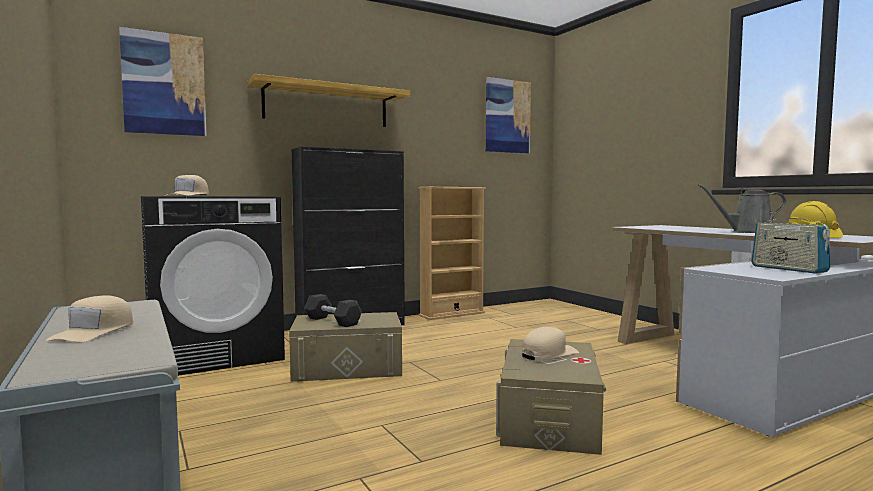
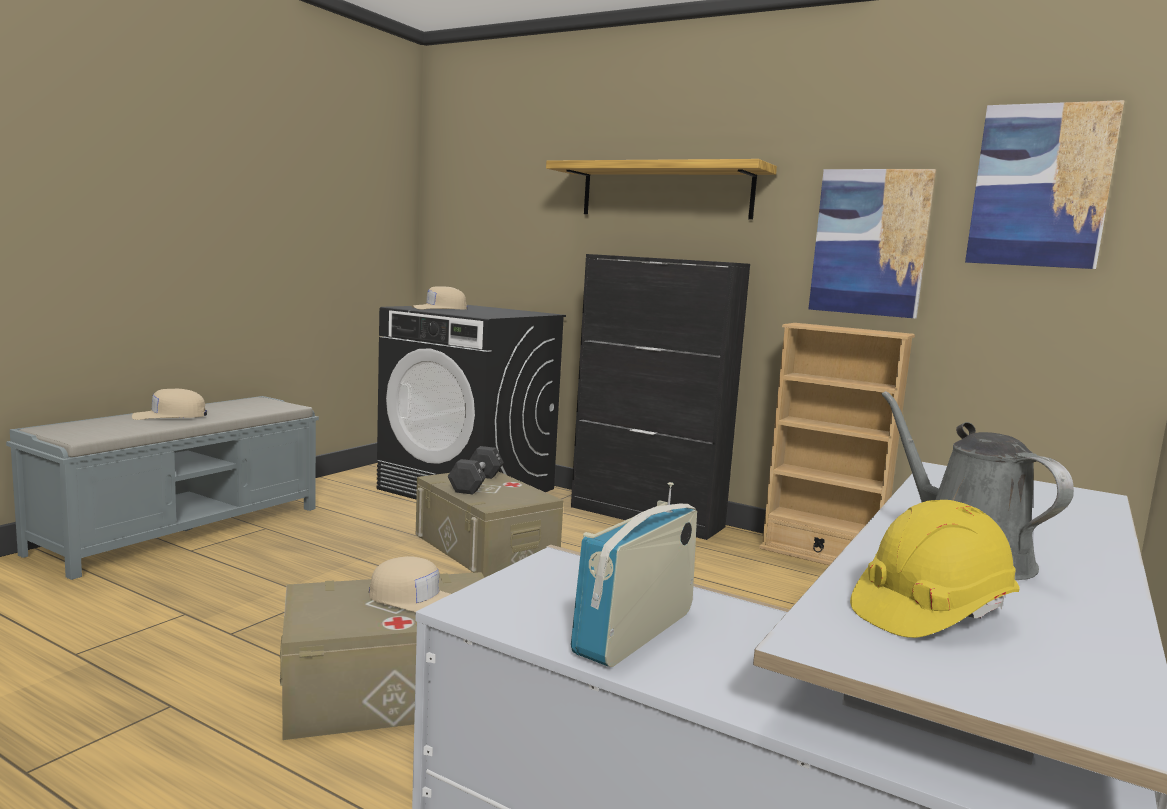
camera: 60 degrees right, 5 degrees up
(164, 84) = (495, 180): picture -> picture (870, 242)

